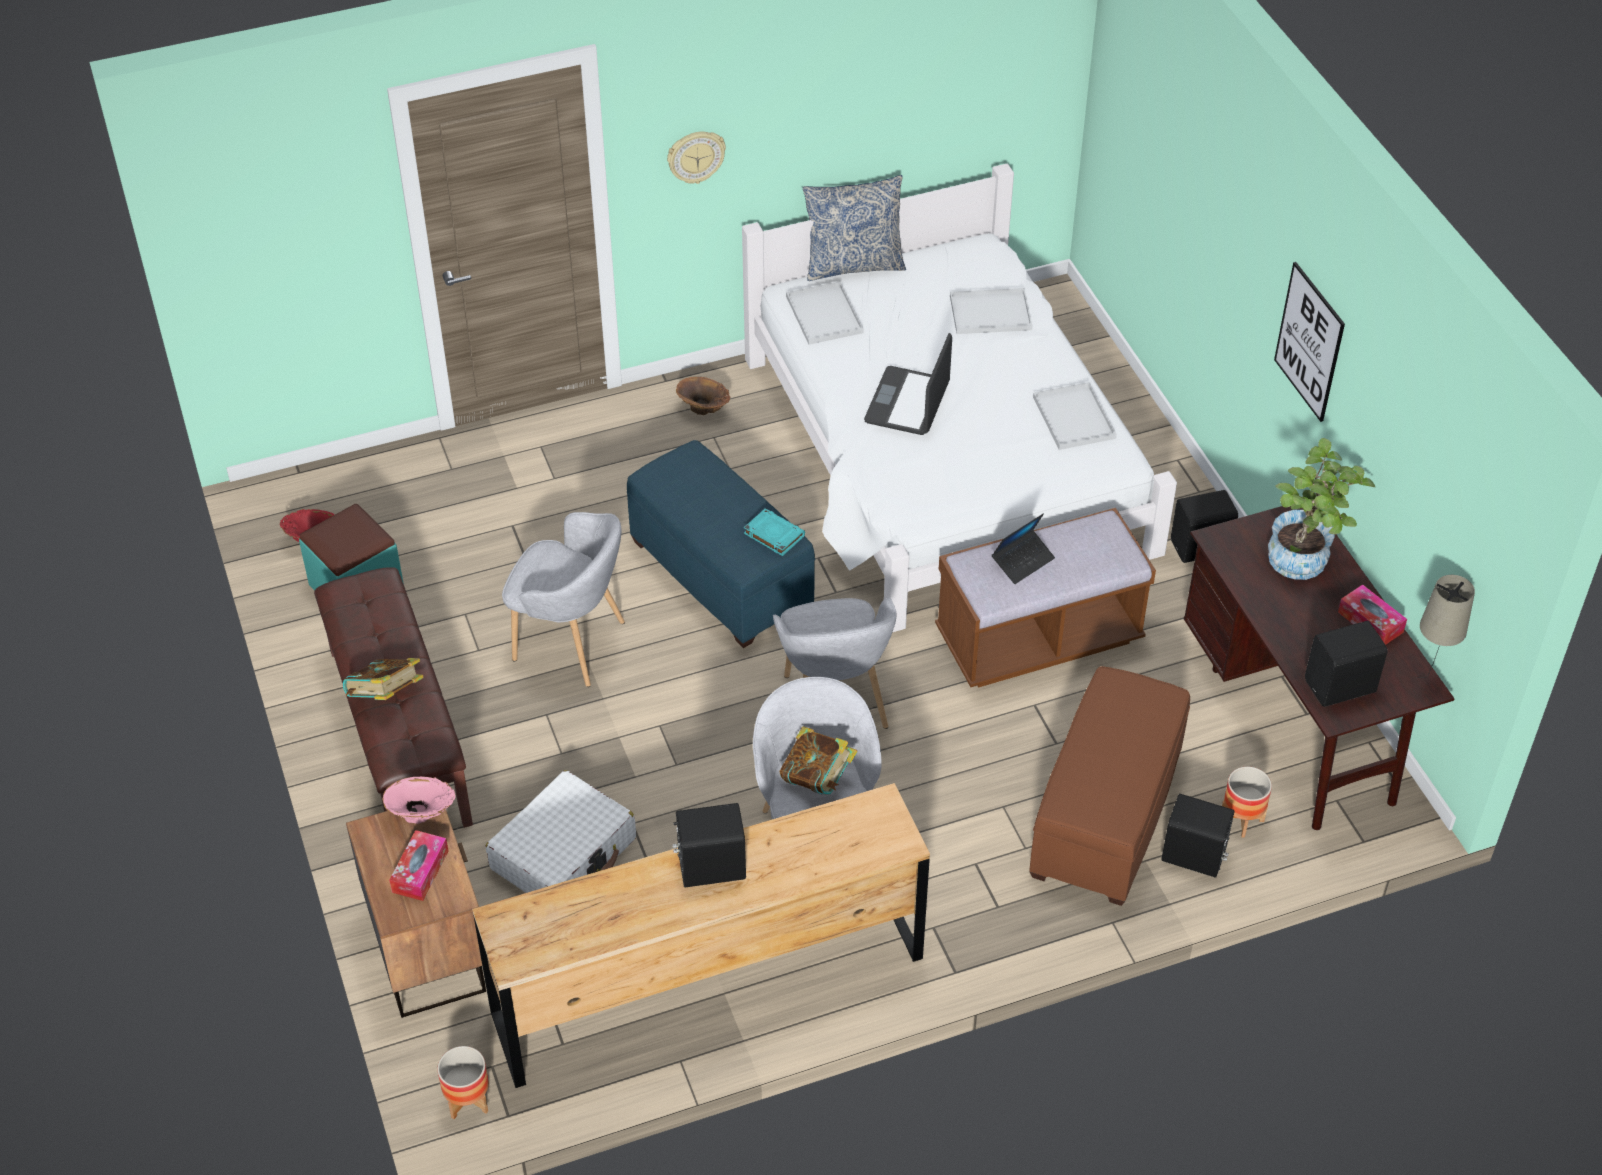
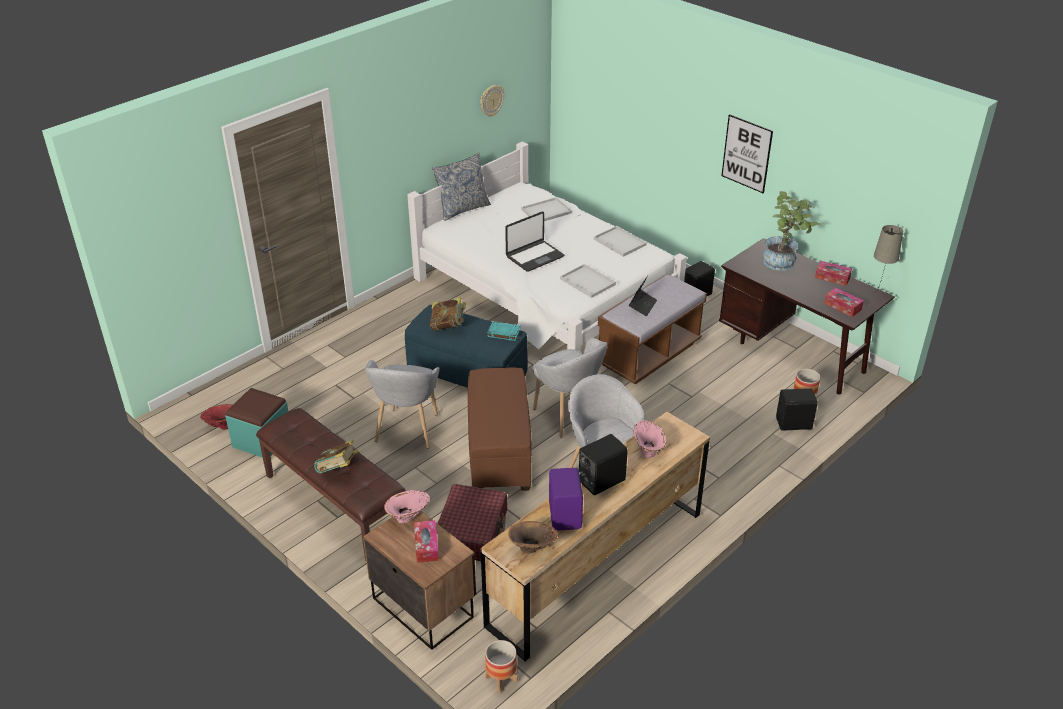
camera: 25 degrees left, 10 degrees down
(564, 854) = (471, 531): white suitcase -> red suitcase
(572, 644) = (407, 430): grey armchair -> grey armchair turned 105 degrees clockwise
(623, 903) = (566, 515): none -> purple speaker
(695, 156) = (381, 154): wall clock -> wall clock (491, 100)
(703, 412) = (407, 306): brown vase -> brown vase (532, 549)
(817, 841) = (648, 450): none -> pink vase
(818, 778) = (609, 433): book -> book (448, 326)
(825, 315) = (464, 232): white tray -> white tray (588, 282)
(908, 403) = (534, 256): laptop -> laptop turned 120 degrees counterclockwise
(1106, 816) = (740, 420): brown ottoman -> brown ottoman (500, 451)
(1341, 687) = (842, 306): black speaker -> tissue box

